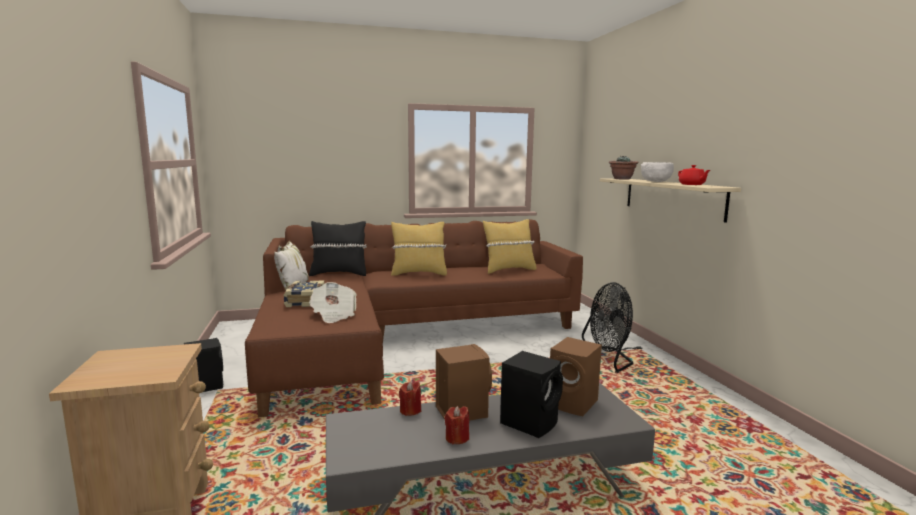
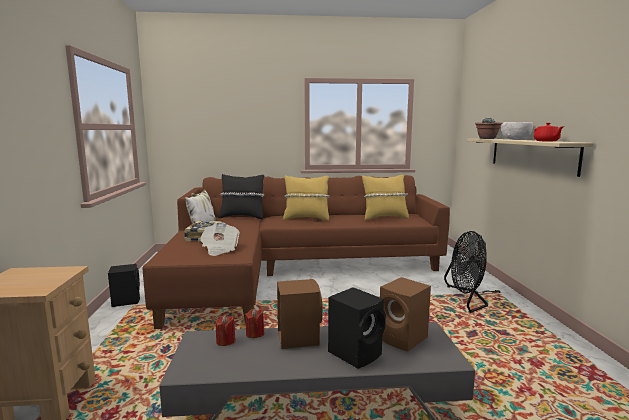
camera: 10 degrees right, 0 degrees up
(457, 438) = (284, 362): red candle -> red candle (225, 341)

